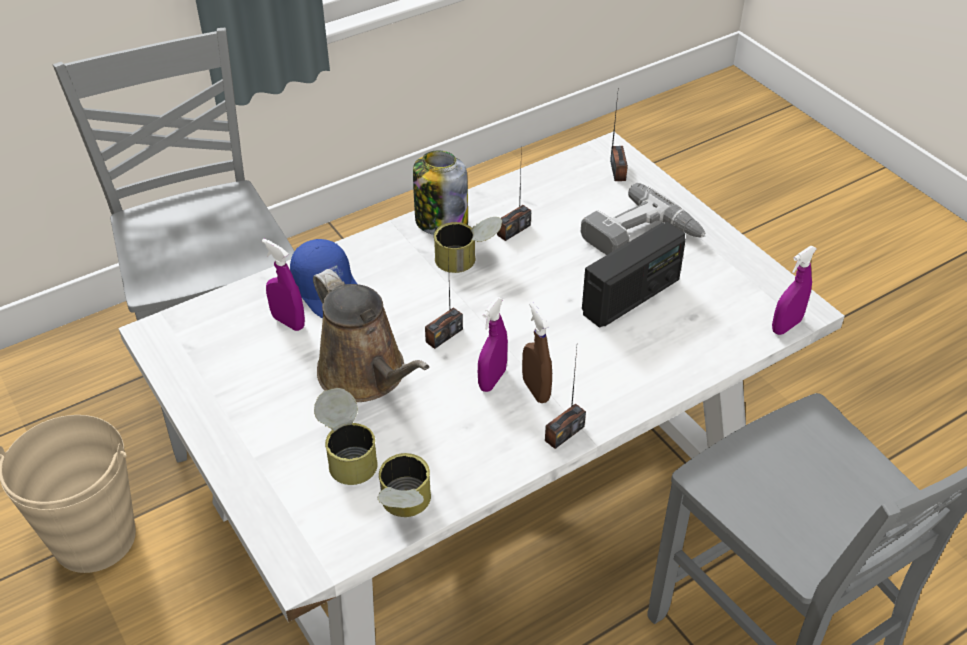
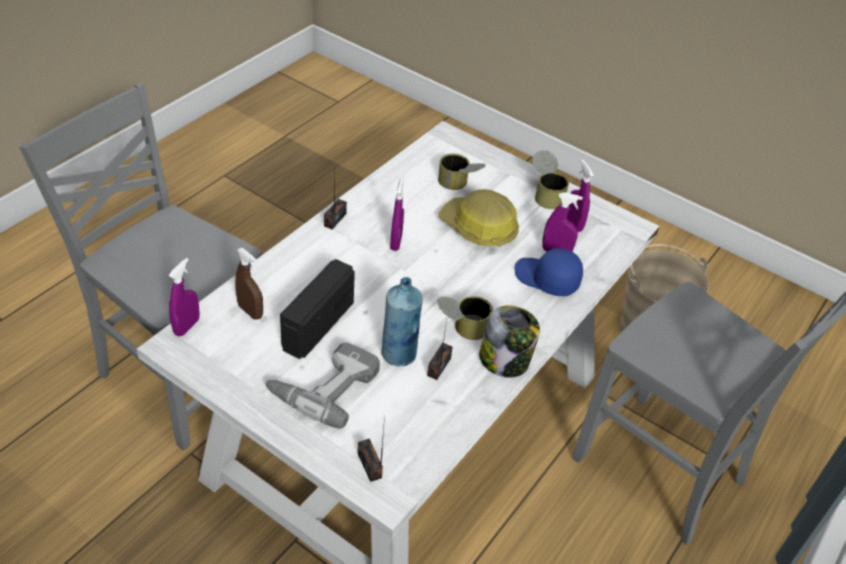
camera: 155 degrees right, 0 degrees up
(231, 354) = (573, 224): none -> purple spray bottle
(366, 375) = (479, 228): brown watering can -> hard hat
(404, 509) = (410, 166): can -> can (546, 193)
(444, 335) = (445, 264): radio -> none
(536, 390) = (364, 241): brown spray bottle -> brown spray bottle (250, 311)
(550, 249) = (399, 354): none -> blue bottle

